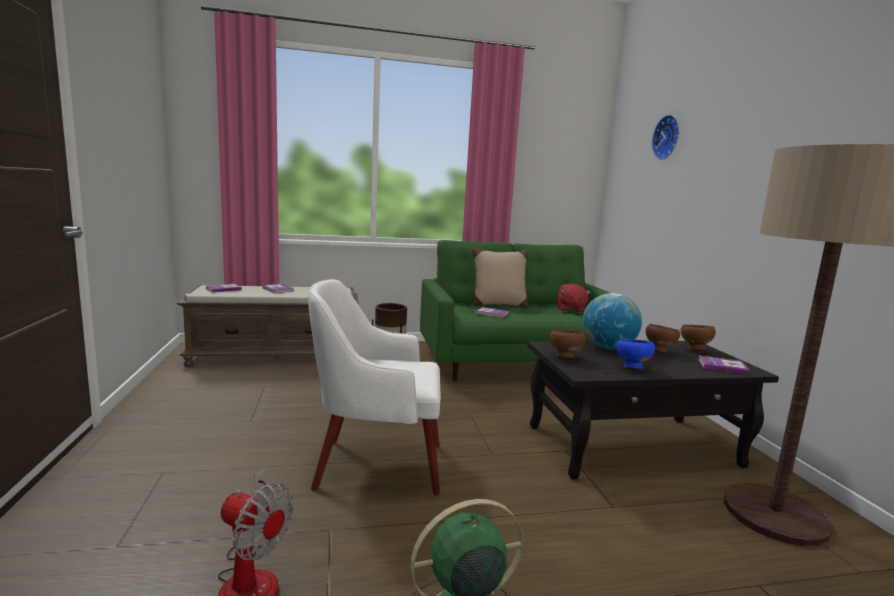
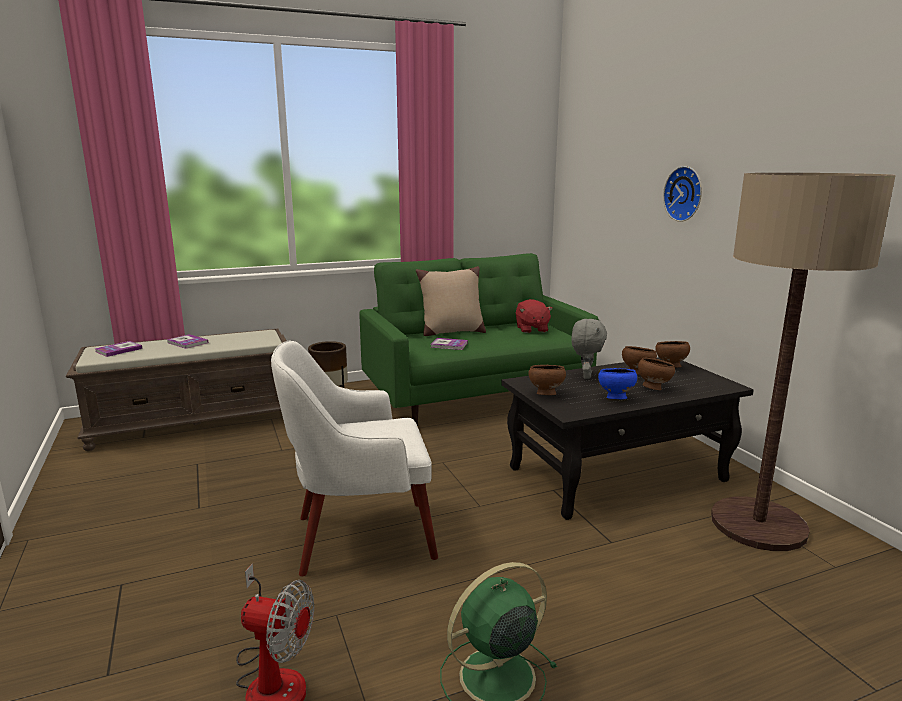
camera: 10 degrees left, 5 degrees up
(608, 347) = (585, 376): globe -> grey plush toy
(668, 137) = (623, 130): wall clock -> wall clock (685, 194)
(673, 364) = (653, 388): none -> brown bowl
(722, 366) = (700, 384): book -> none

